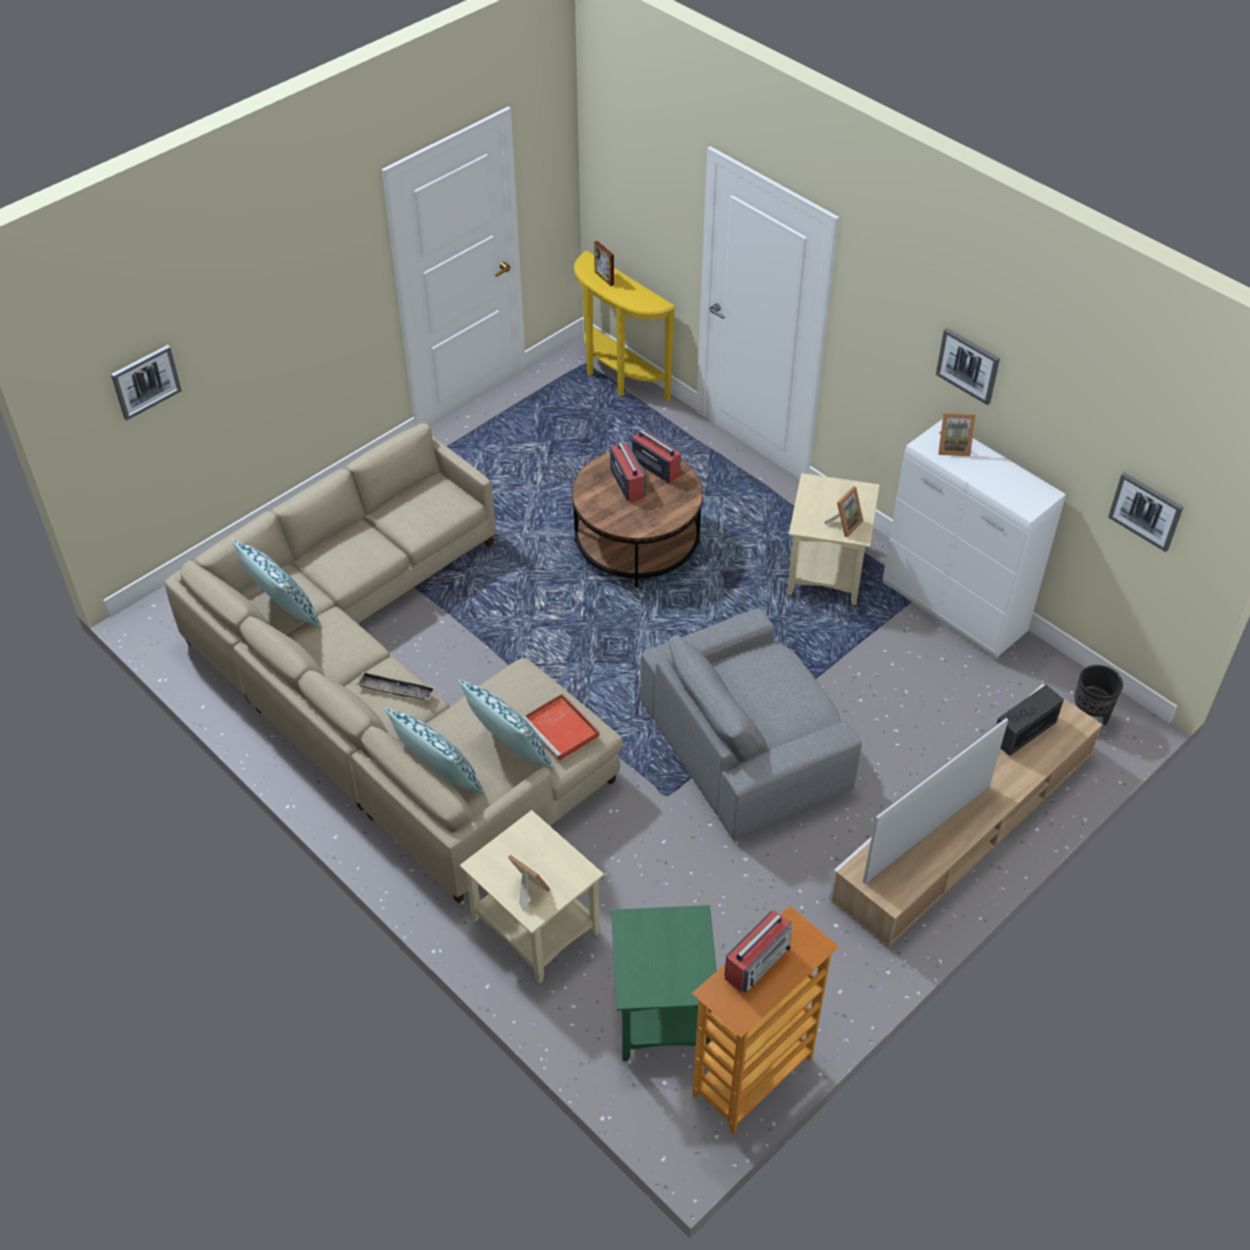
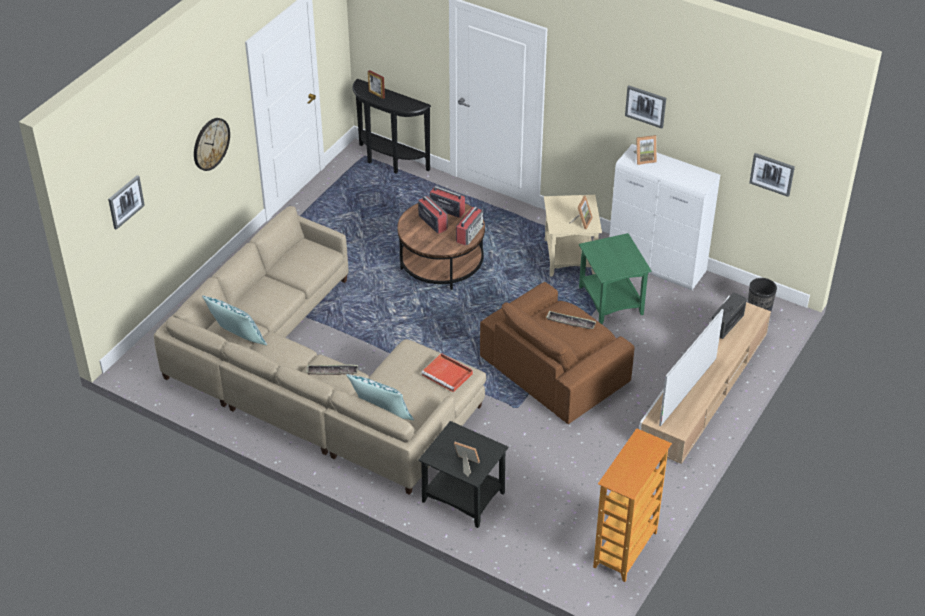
camera: 15 degrees left, 5 degrees down
(312, 314) = (210, 144): none -> wall clock
(509, 751) = (419, 393): pillow -> none
(534, 927) = (462, 498): beige side table -> black side table
(617, 378) = (389, 162): yellow console table -> black console table
(660, 1010) = (557, 527): green side table -> green side table (610, 301)
(746, 744) = (555, 369): grey armchair -> brown armchair
(757, 962) = (629, 460): radio -> radio (469, 233)
(777, 682) = (570, 322): none -> tray

